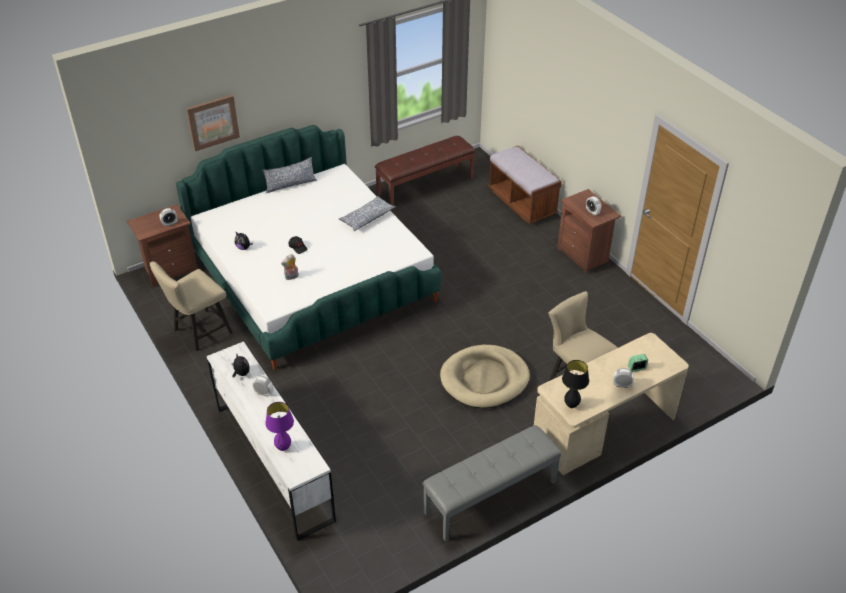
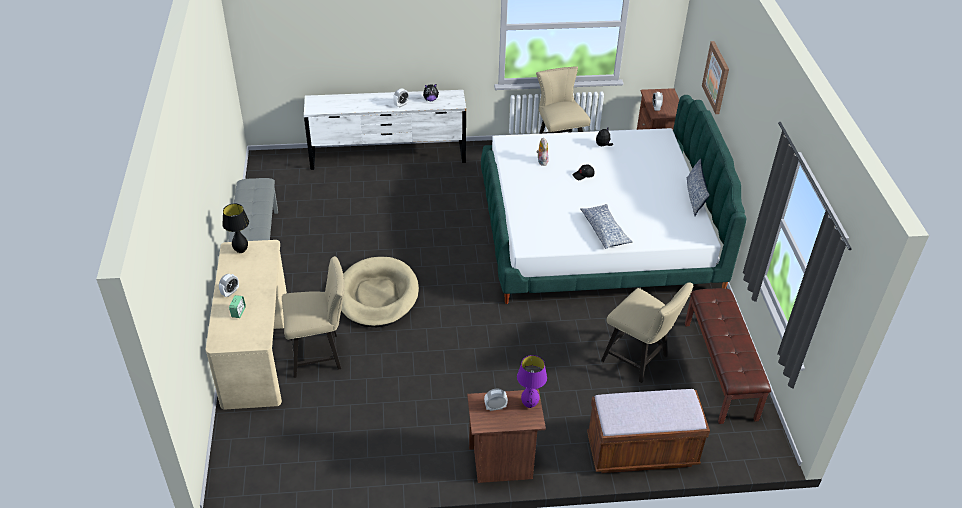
camera: 115 degrees right, 0 degrees up
(283, 447) = (342, 101): purple table lamp -> purple table lamp (529, 404)
(444, 221) = (639, 360): none -> beige chair

